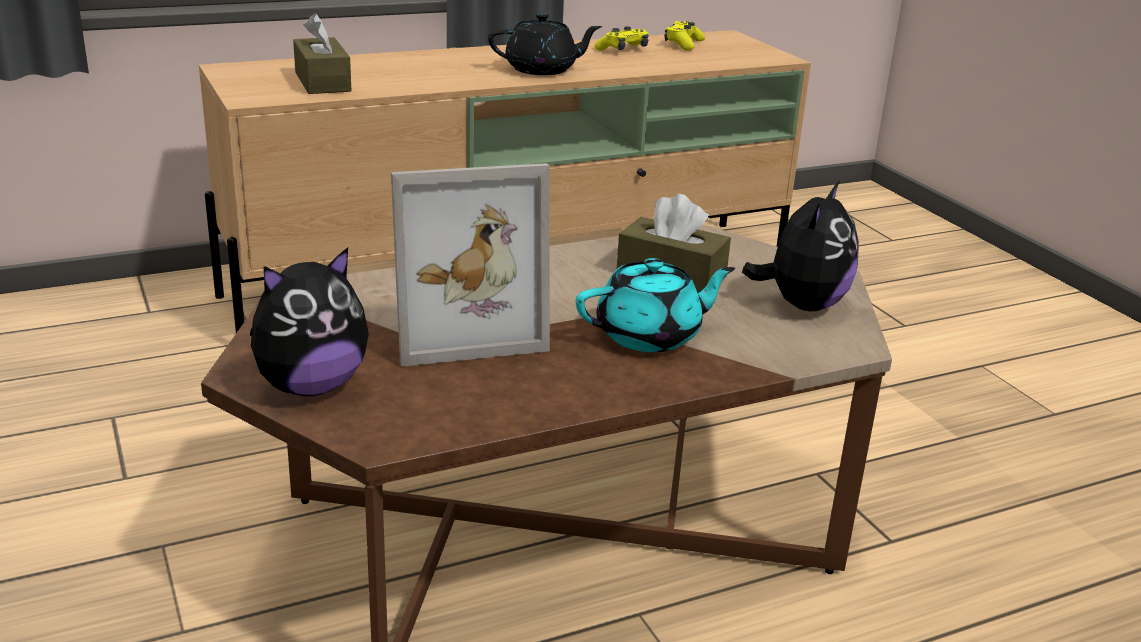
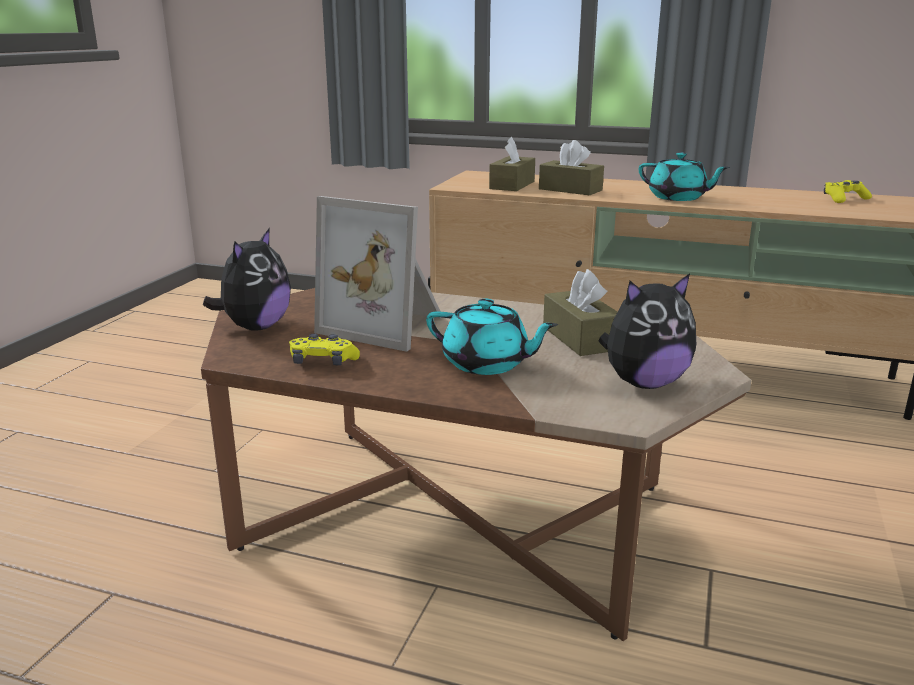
camera: 45 degrees right, 5 degrees down
(310, 386) = (255, 327): plush toy -> plush toy turned 75 degrees counterclockwise
(407, 77) = (570, 189): none -> brown tissue box
(542, 70) = (678, 198): black teapot -> turquoise teapot
(623, 49) = (777, 196): yellow game controller -> yellow game controller (323, 362)

